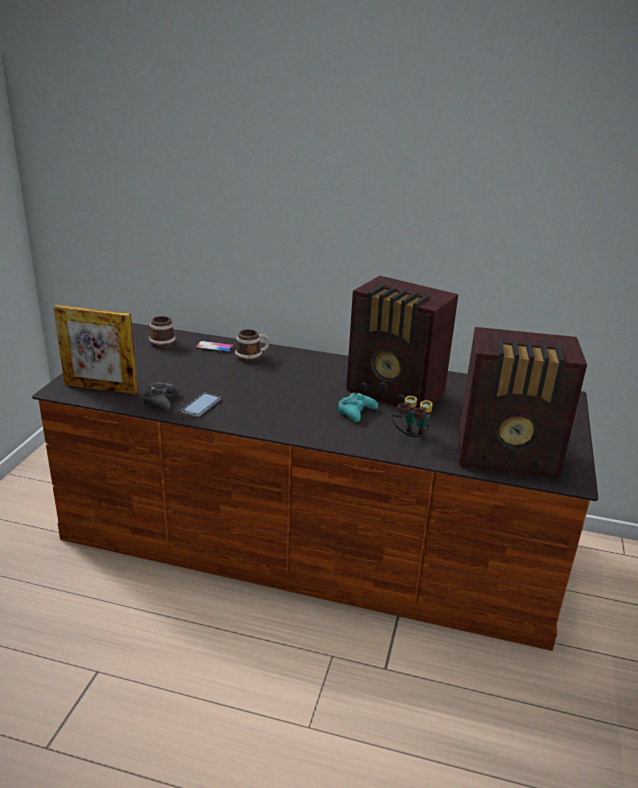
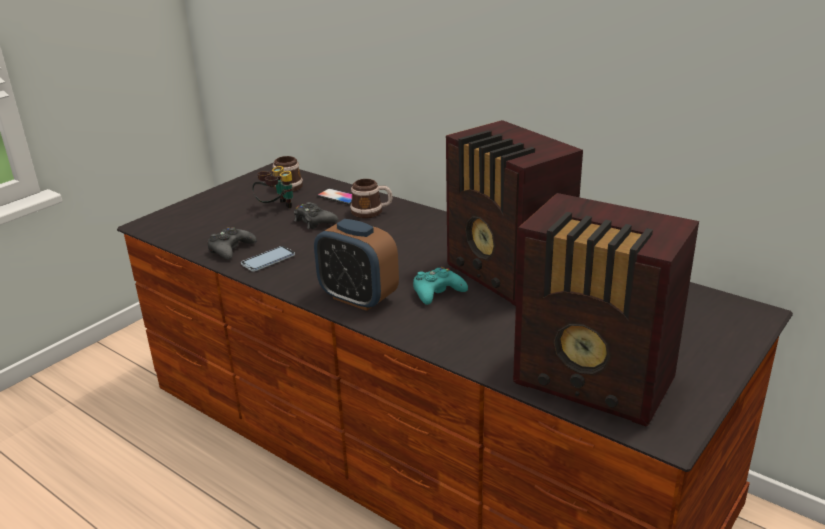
camera: 25 degrees right, 0 degrees up
(100, 388) = (185, 228): picture frame -> none
(212, 369) = (314, 221): none -> black game controller
(301, 425) = (358, 298): none -> alarm clock
(410, 438) = (478, 336): binoculars -> binoculars (276, 208)

